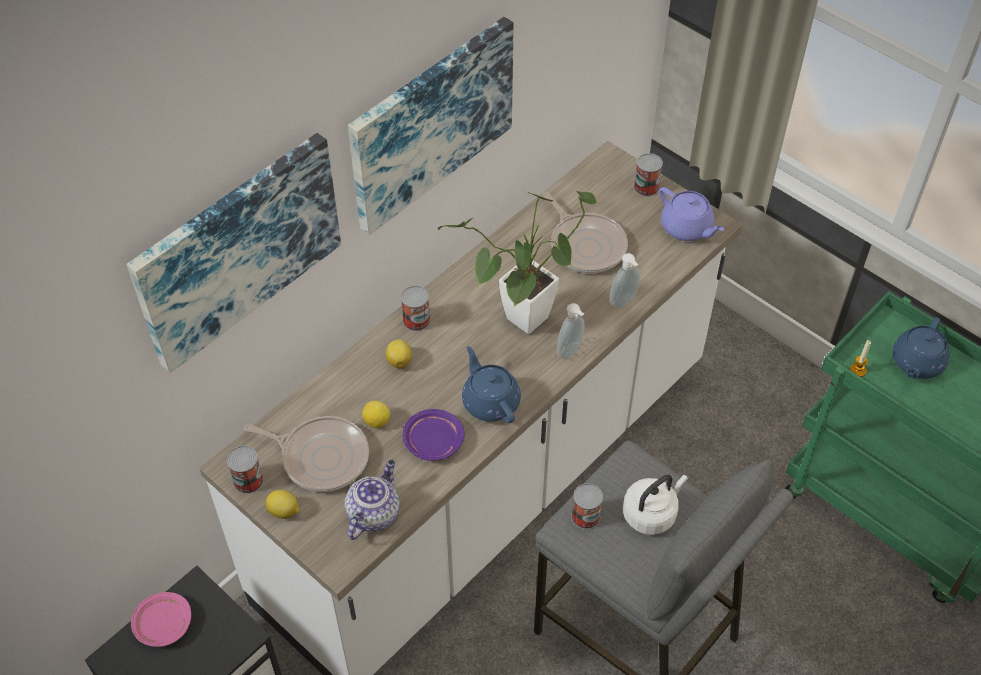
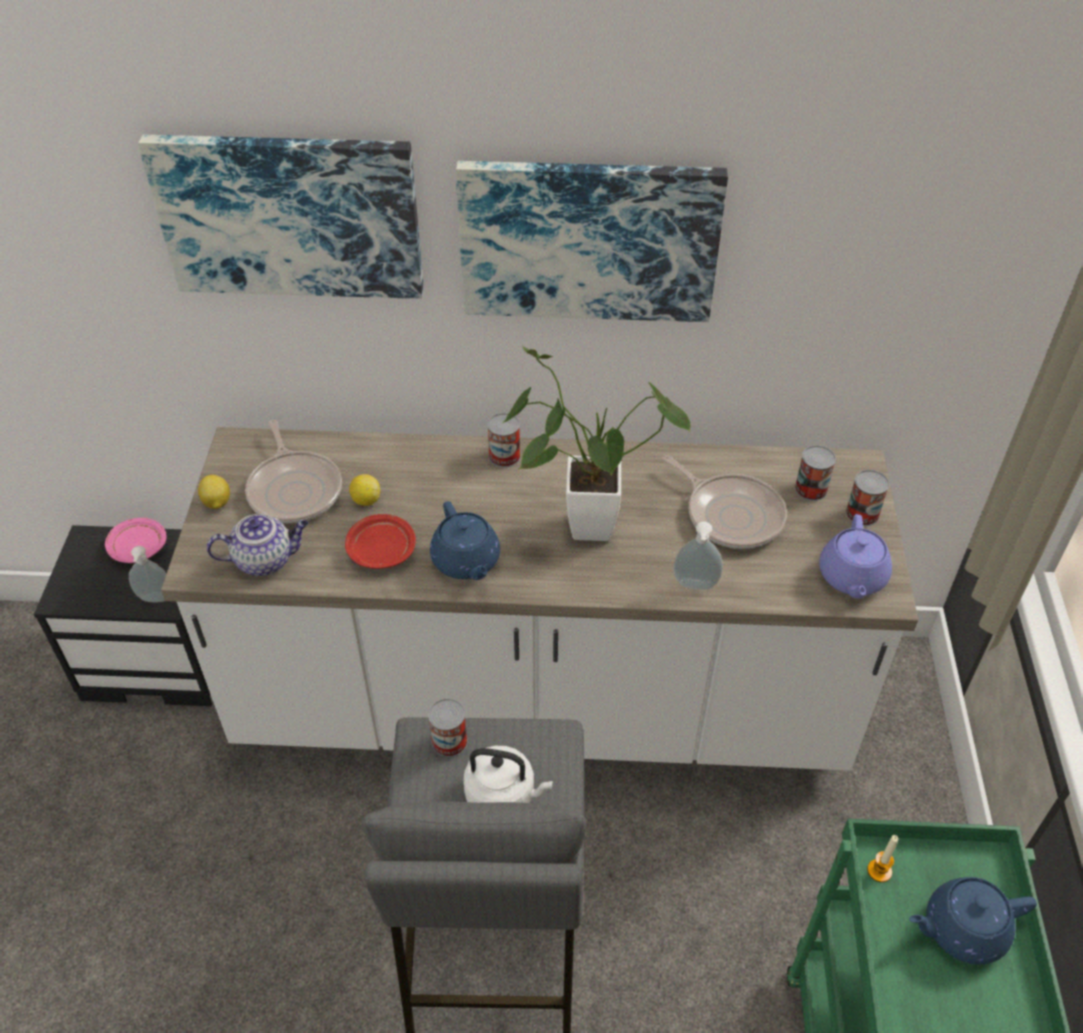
camera: 50 degrees right, 5 degrees down
(248, 480) = (229, 462): can -> can (811, 489)
(399, 361) = (448, 473): lemon -> none
(432, 441) = (381, 550): purple plate -> red plate
(490, 401) = (466, 561): blue teapot -> blue teapot turned 135 degrees clockwise
(571, 351) = (588, 583): soap dispenser -> soap dispenser (156, 599)
(586, 245) = (731, 514): frying pan -> frying pan turned 60 degrees counterclockwise

